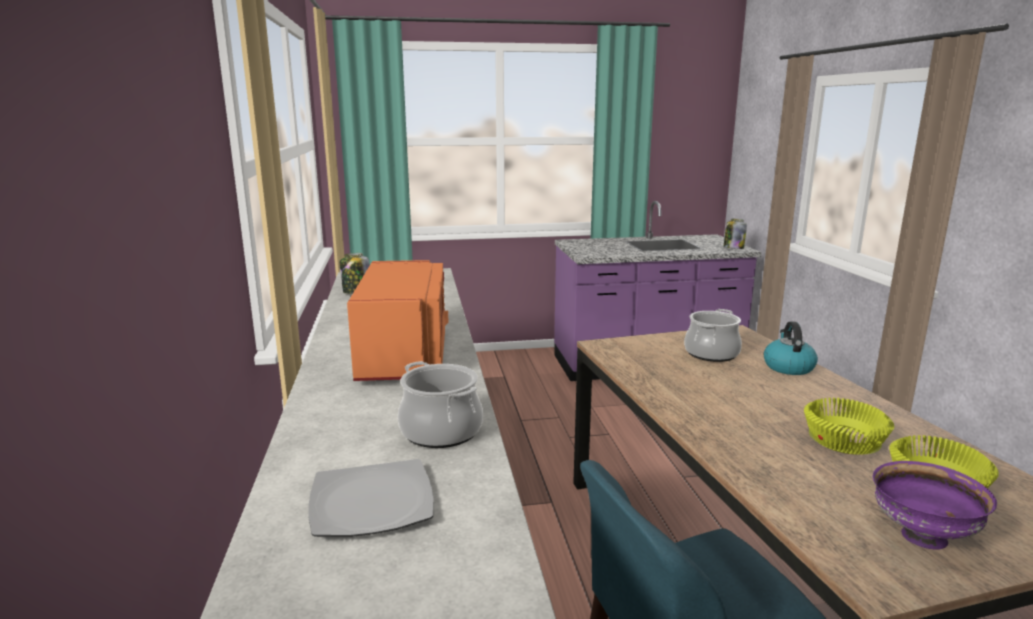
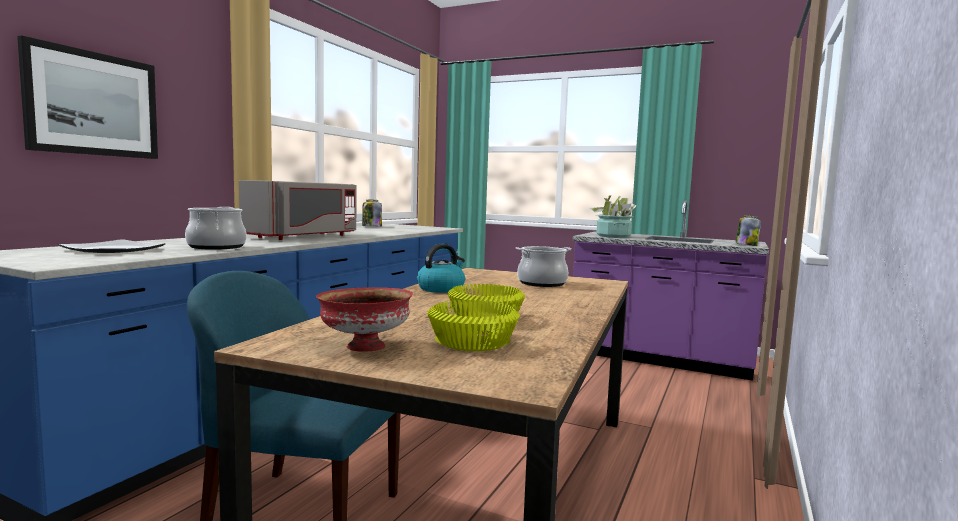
camera: 35 degrees right, 10 degrees down
(155, 235) = (93, 104): none -> picture
(404, 354) = (303, 236): orange microwave -> grey microwave
(607, 251) = (613, 236): none -> potted plant
(788, 367) = (582, 295): kettle -> kettle (441, 289)
(921, 537) = (364, 347): purple bowl -> red bowl

